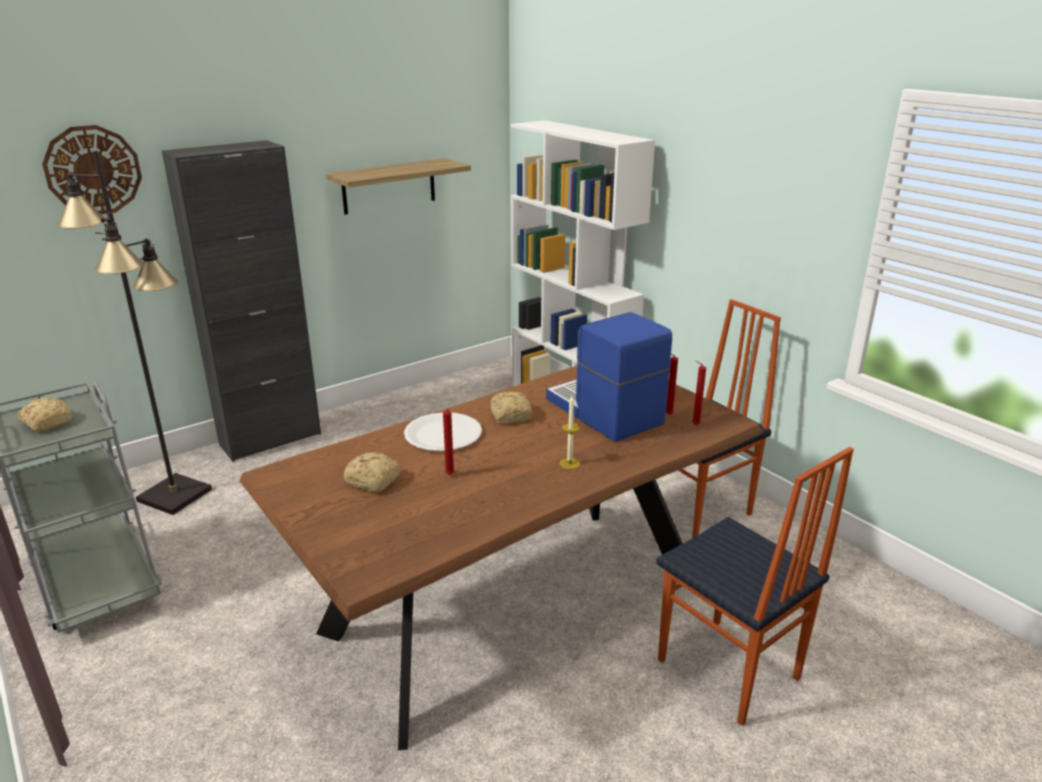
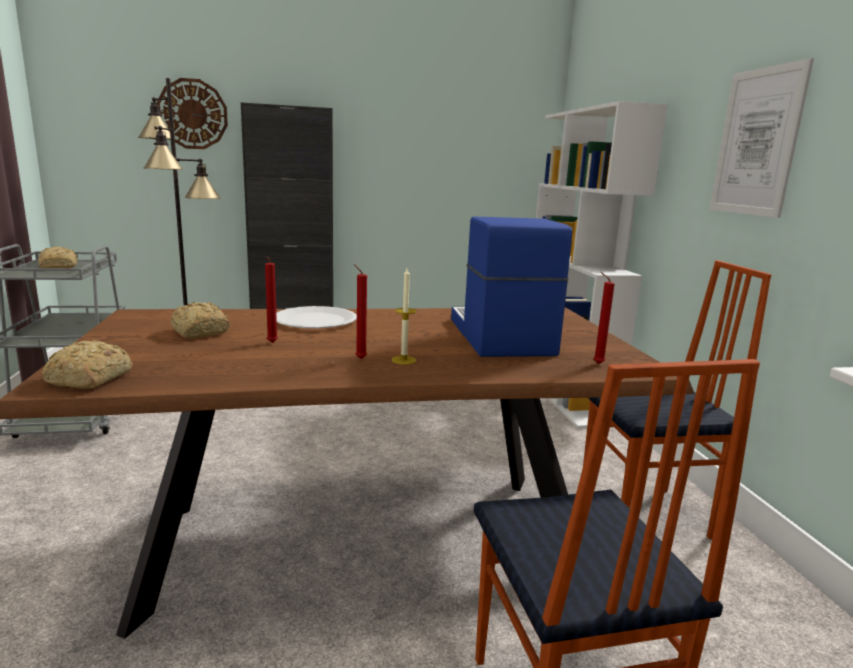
camera: 25 degrees right, 10 degrees down
(389, 186) = (435, 169): shelf -> none
(510, 416) = (397, 322): bread -> bread (88, 380)
(667, 415) = (572, 351): red candle -> red candle (359, 358)
(748, 197) = (757, 142): none -> picture

